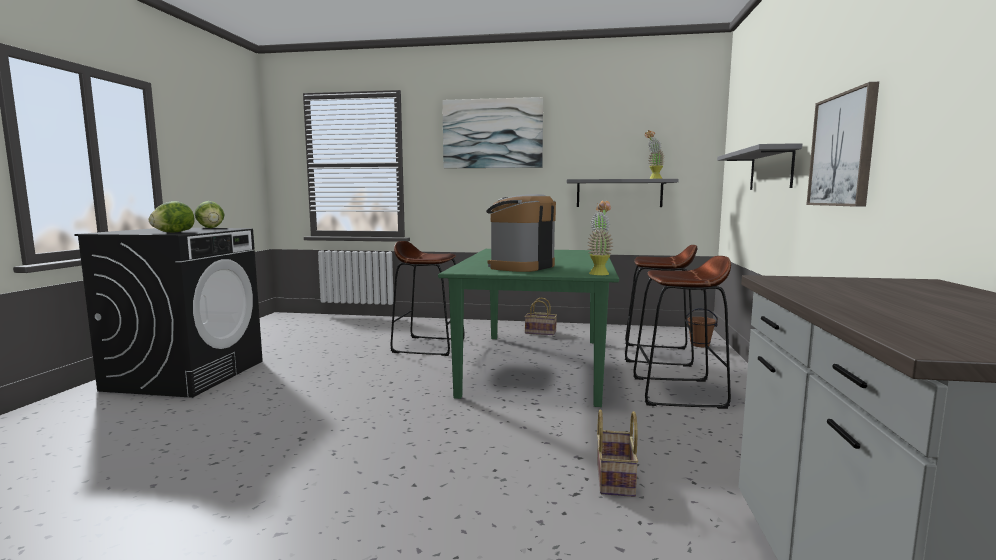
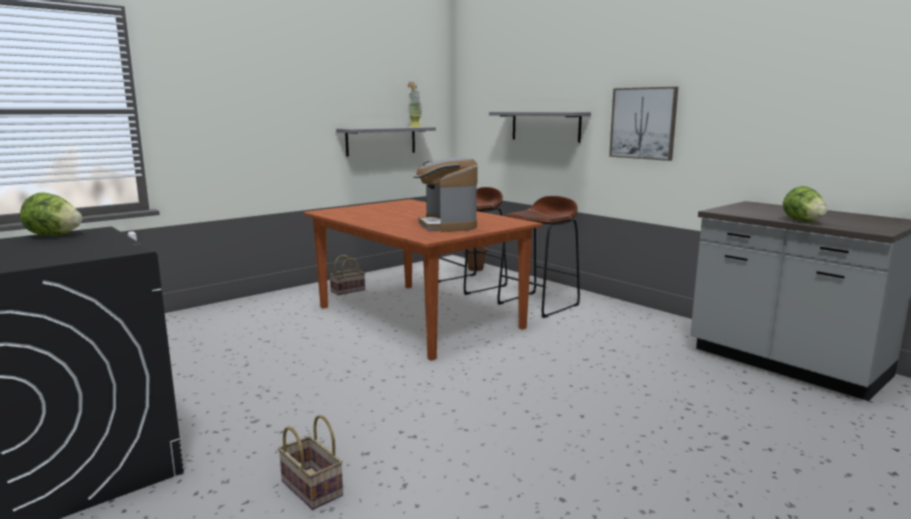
camera: 50 degrees left, 5 degrees up
(173, 232) = (90, 250): lettuce -> lettuce (802, 221)
(429, 346) = (284, 332): brown stool -> none
(492, 134) = (255, 75): picture -> none
(536, 366) = (419, 317): green dining table -> brown dining table
(599, 273) = (518, 221): potted plant -> none
(613, 478) = (622, 360): basket -> basket (309, 488)

